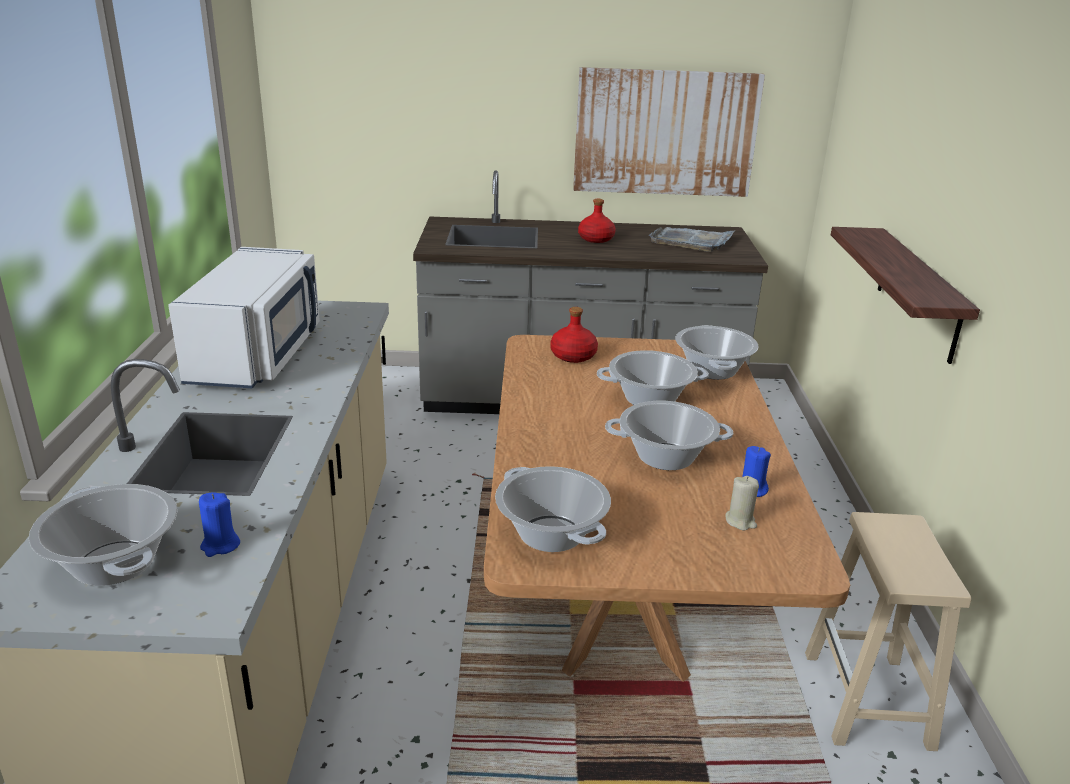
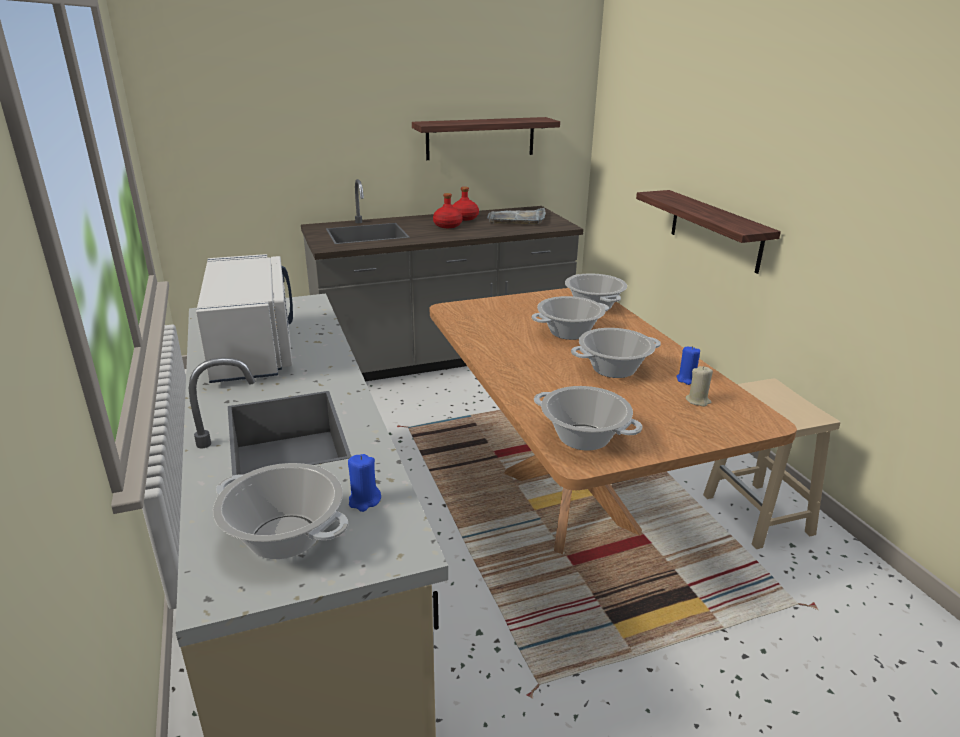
camera: 20 degrees left, 0 degrees up
(573, 355) = (489, 312): red bottle -> red bottle (464, 218)
(665, 133) = (480, 138): picture -> shelf

